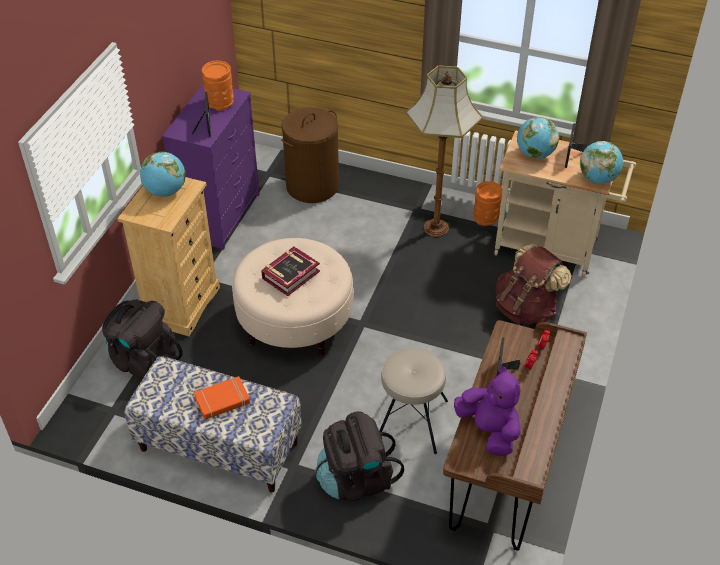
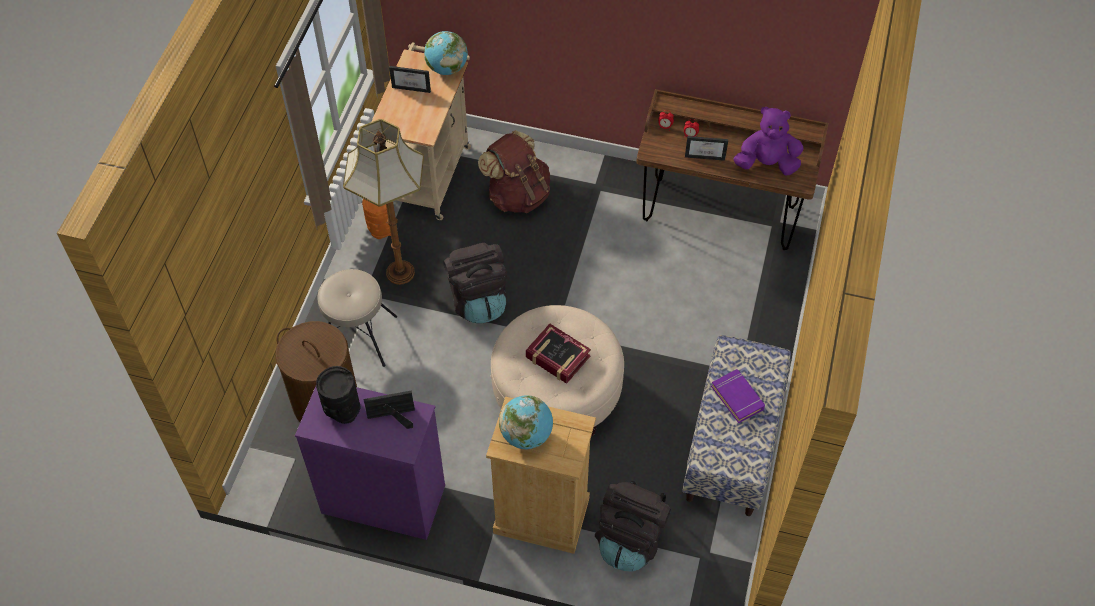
camera: 95 degrees left, 10 degrees up
(220, 102) = (341, 408): orange vase -> black vase
(222, 401) = (737, 398): orange book -> purple book
(356, 479) = (747, 323): black backpack -> black backpack (478, 299)
(410, 421) = (673, 284): beige stool -> beige stool (358, 337)
(489, 430) = (767, 164): purple plush toy -> purple plush toy turned 45 degrees clockwise
(534, 154) = (409, 116): globe -> none

